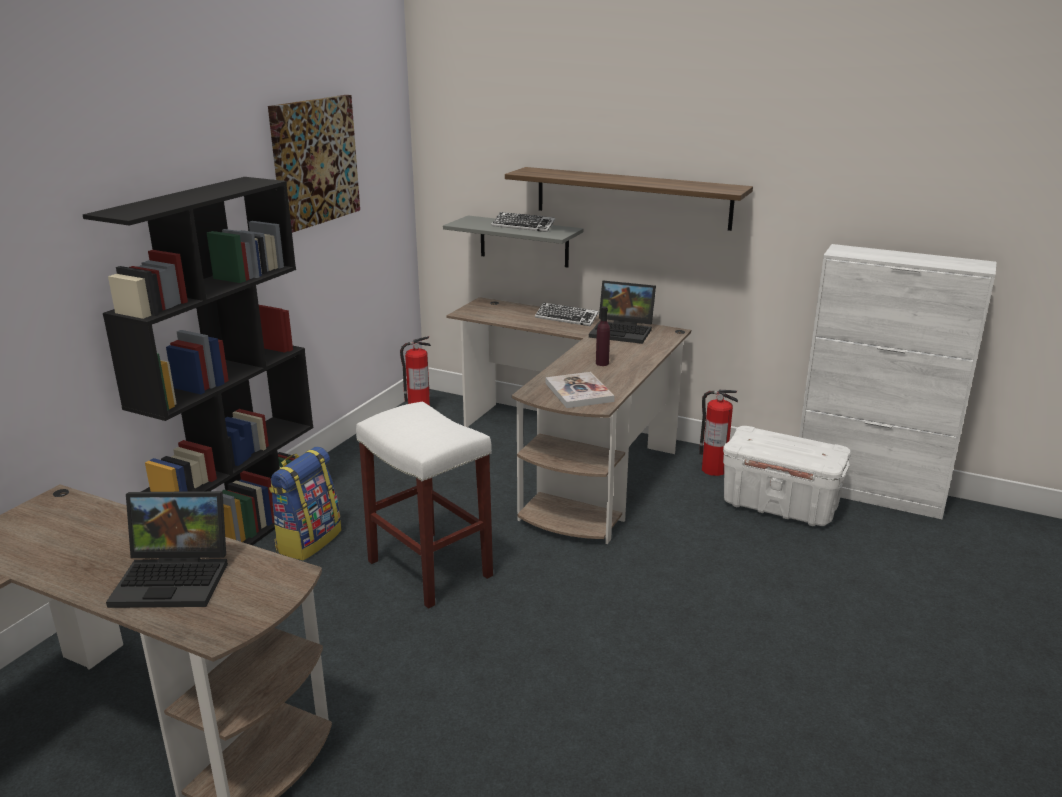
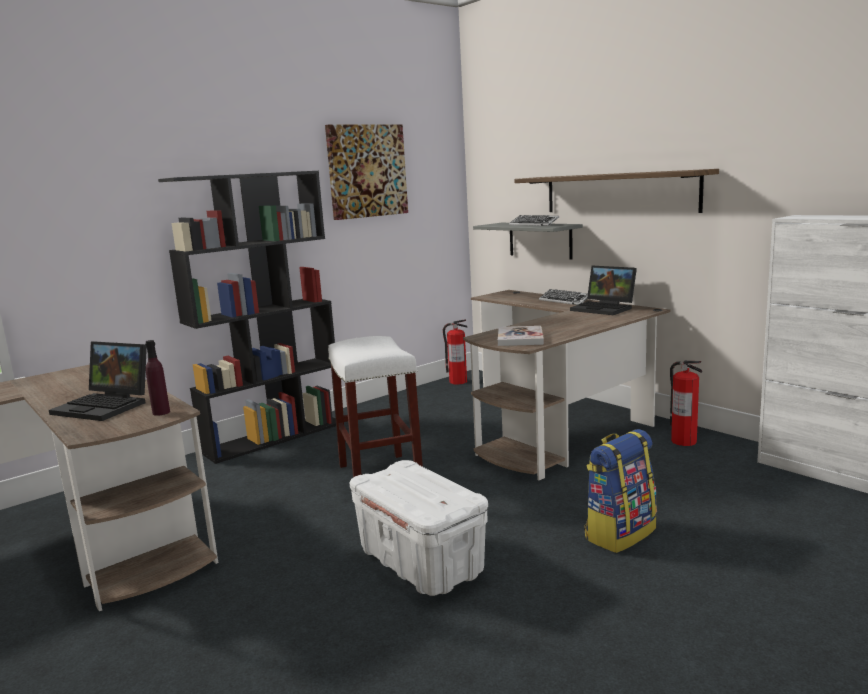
camera: 25 degrees right, 10 degrees down
(308, 541) = (310, 448): backpack -> backpack (619, 533)
(602, 363) = (562, 324): purple bottle -> purple bottle (161, 412)
(780, 505) = (733, 474): white storage box -> white storage box (421, 562)

